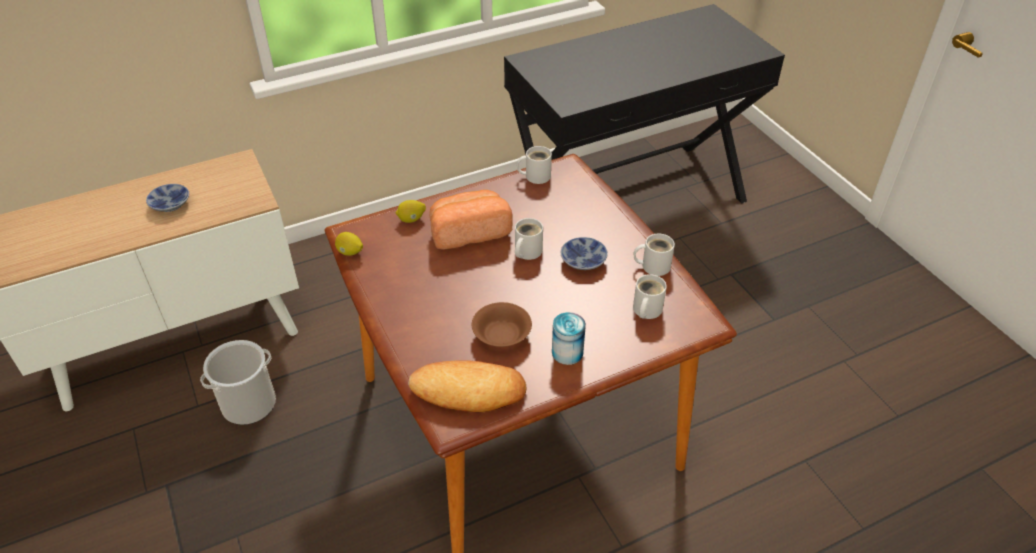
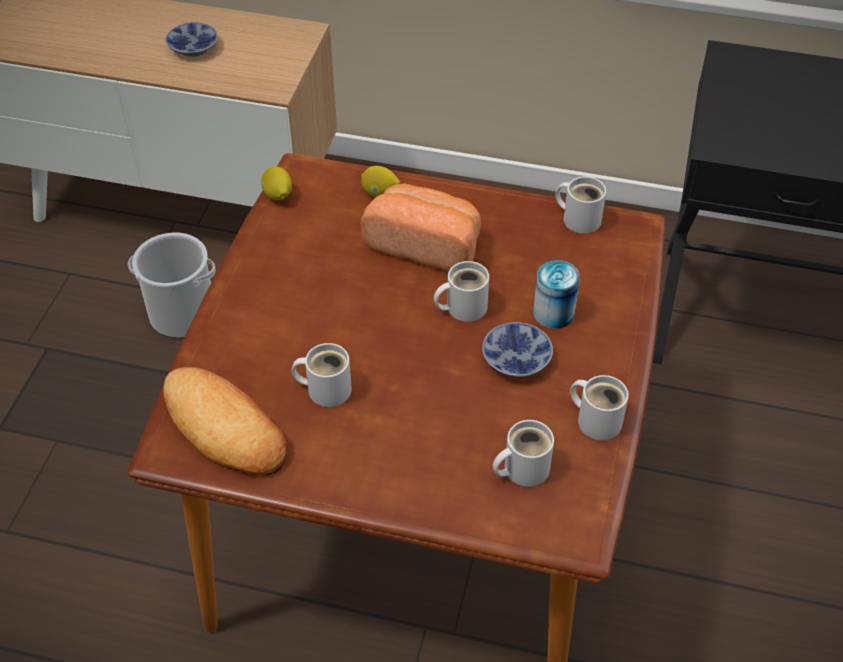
camera: 40 degrees right, 5 degrees up
(501, 335) = (325, 388): brown bowl -> white mug
(567, 352) = (373, 457): can -> can (553, 313)

